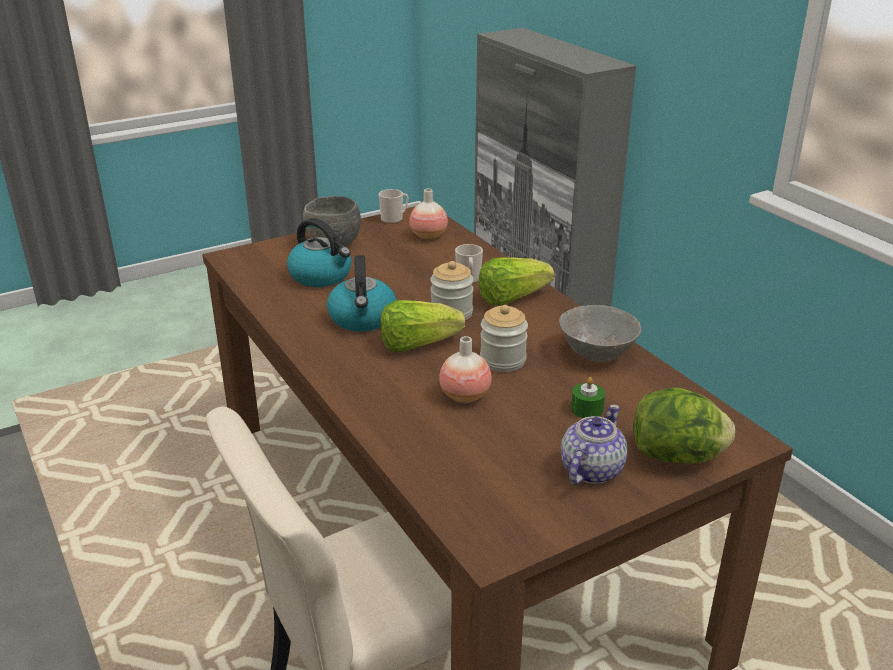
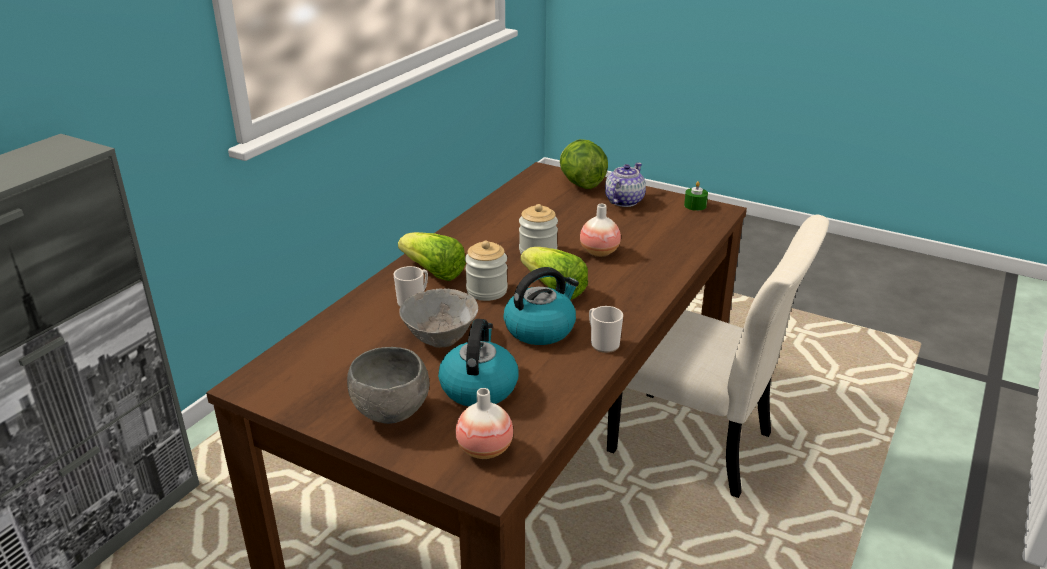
camera: 120 degrees left, 0 degrees up
(394, 219) = (280, 398): mug -> mug (602, 343)
(428, 236) = (320, 356): vase -> vase (485, 450)
(587, 409) = (564, 213): green candle -> green candle (695, 205)
(590, 470) = (623, 201): teapot -> teapot turned 120 degrees clockwise
(597, 354) = (492, 223): grey bowl -> grey bowl (441, 337)

